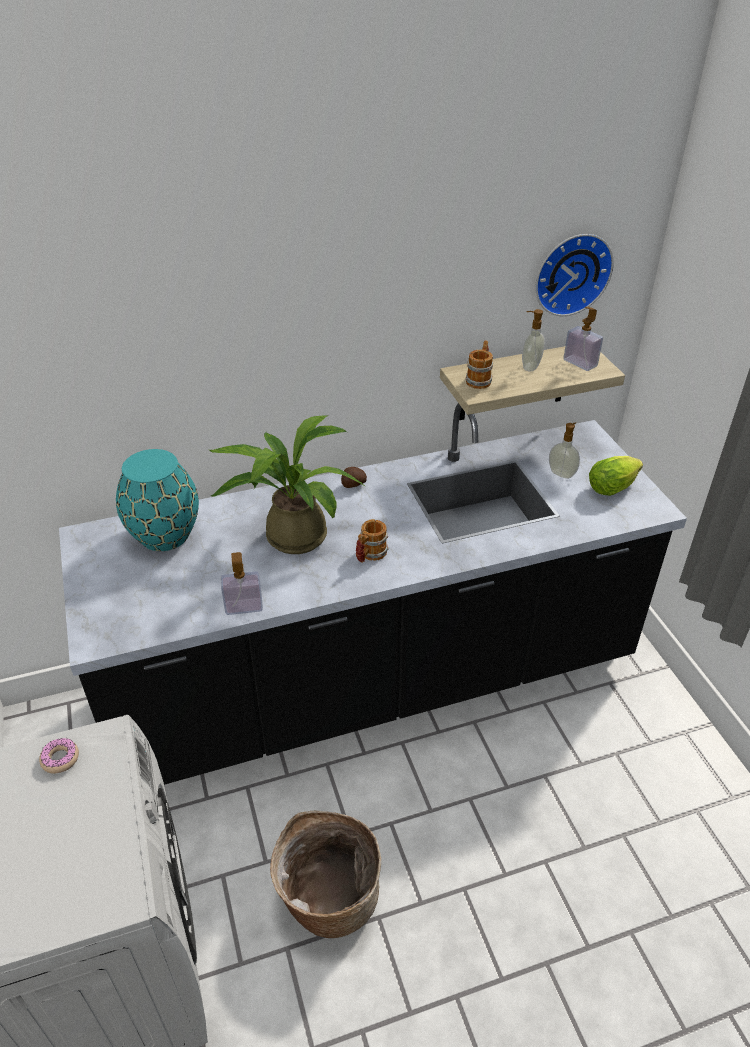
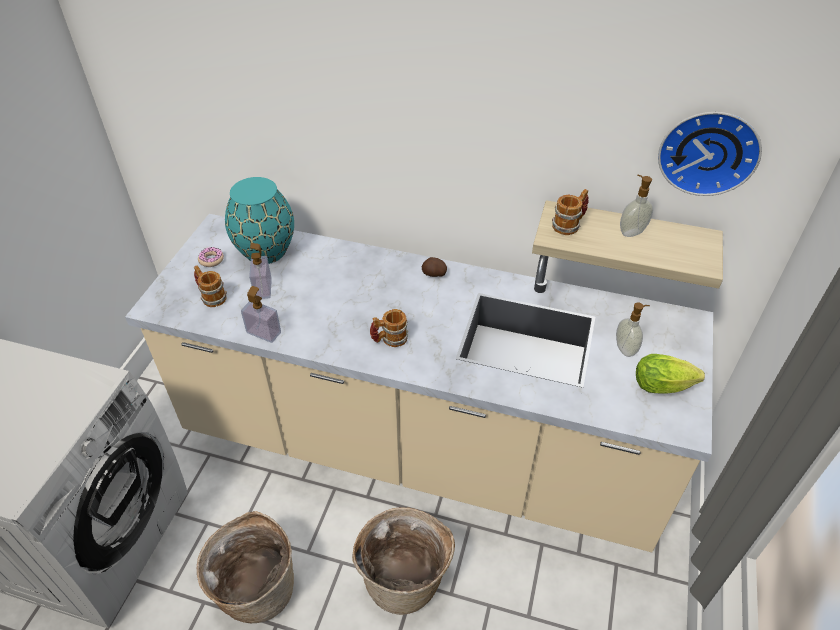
camera: 35 degrees right, 5 degrees up
(60, 759) = (66, 378): donut -> donut (211, 260)
(151, 601) = (211, 296): none -> mug
(290, 534) = (348, 292): potted plant -> none
(375, 682) = (420, 446): black counter -> beige counter
(458, 799) = (405, 577): none -> basket
(580, 363) = (687, 248): soap dispenser -> soap dispenser (263, 289)

